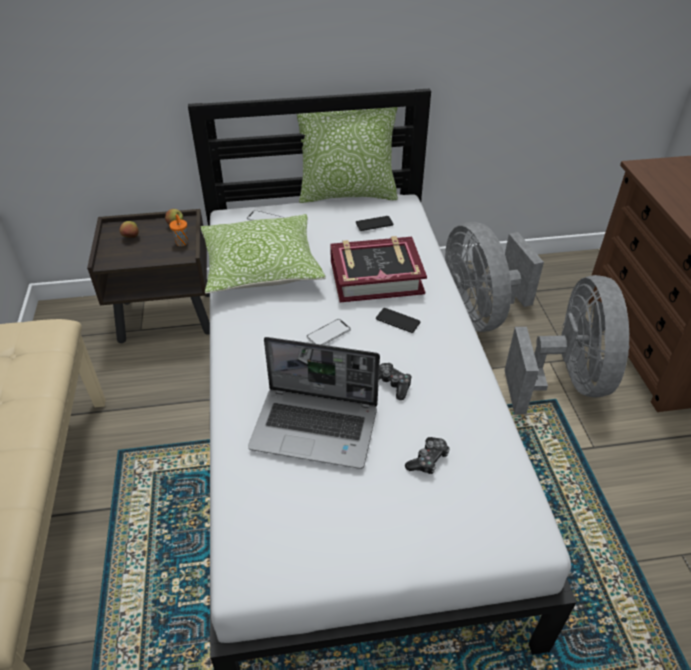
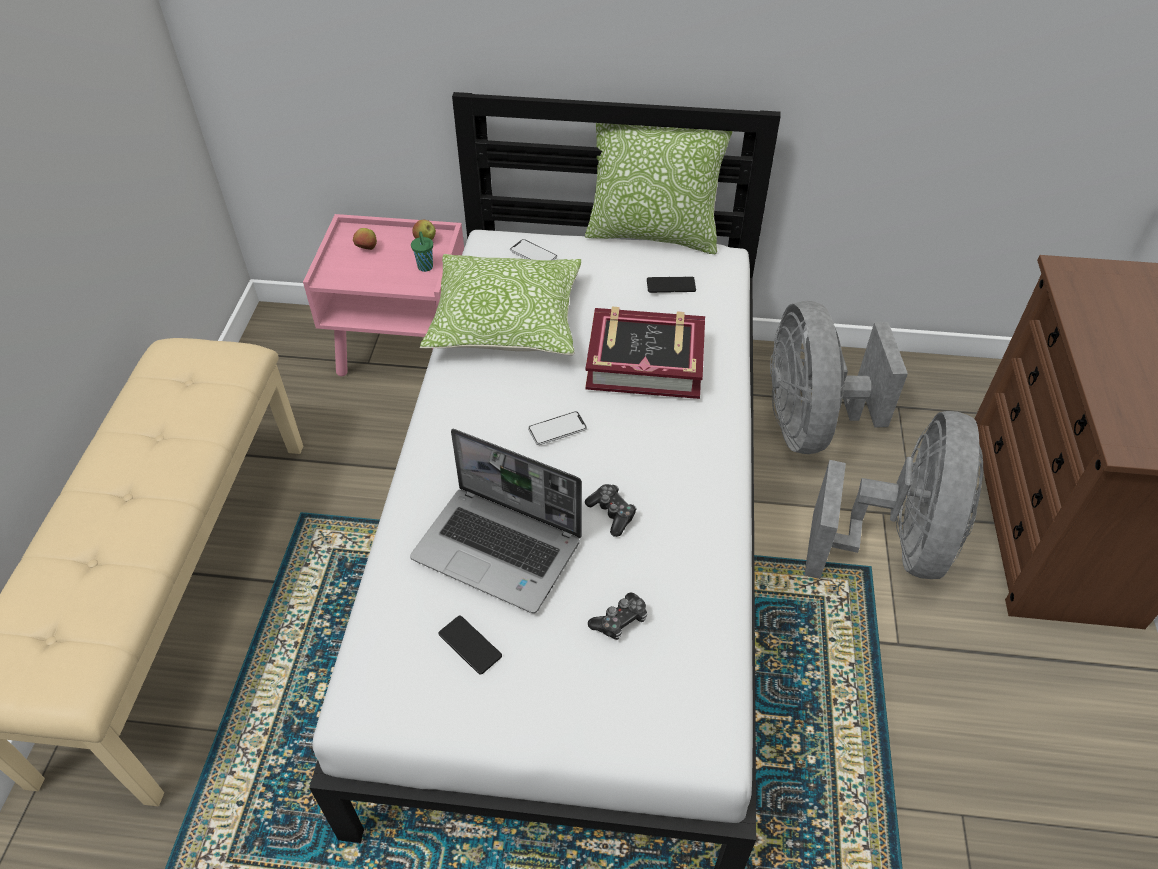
camera: 15 degrees right, 5 degrees up
(168, 316) = (405, 352): brown nightstand -> pink nightstand
(182, 243) = (425, 267): orange cup -> green cup
(397, 321) = (651, 429): phone -> phone (470, 645)

